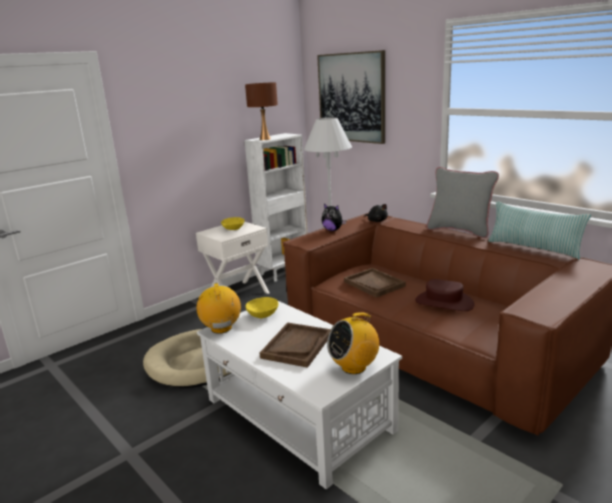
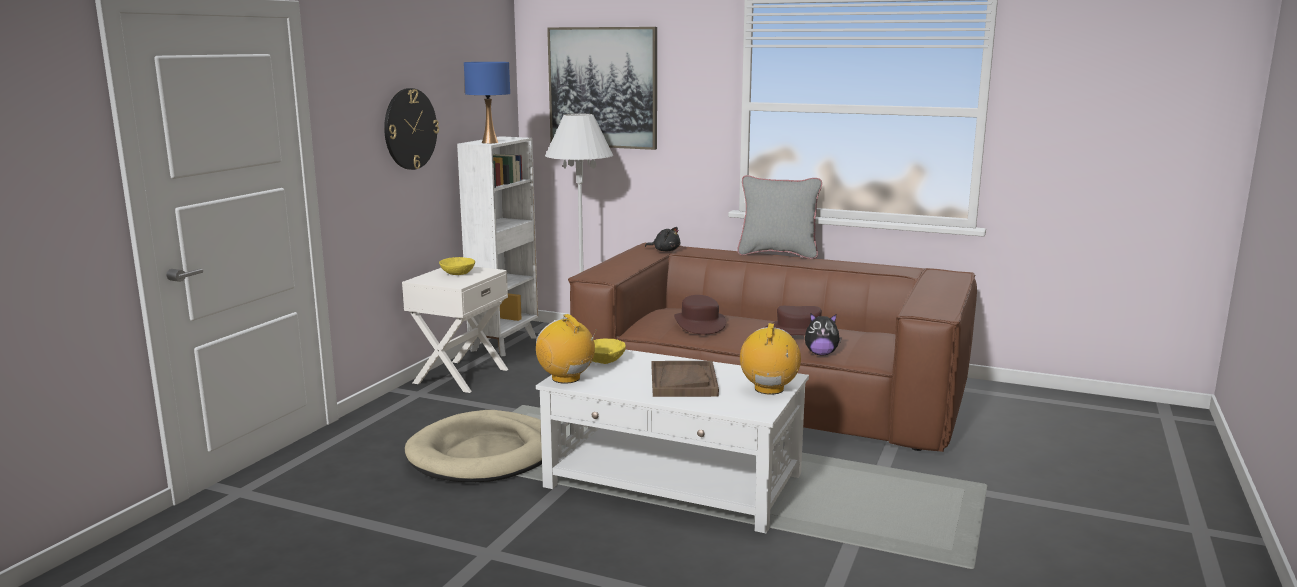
camera: 25 degrees left, 5 degrees down
(202, 132) = (410, 129): none -> wall clock
(265, 139) = (490, 142): brown table lamp -> blue table lamp
(333, 230) = (621, 262): plush toy -> plush toy (821, 354)
(354, 367) = (769, 389): radio -> radio turned 150 degrees clockwise
(374, 284) = (700, 324): brown tray -> brown hat
(534, 248) = (875, 264): pillow -> none

